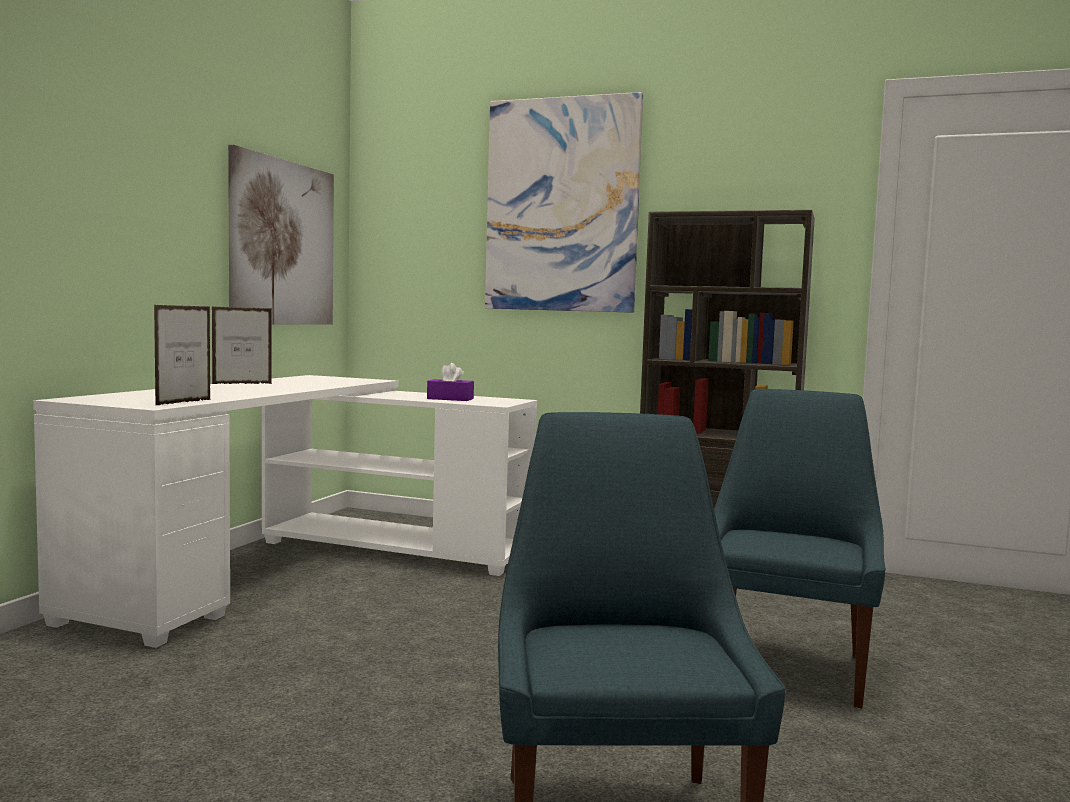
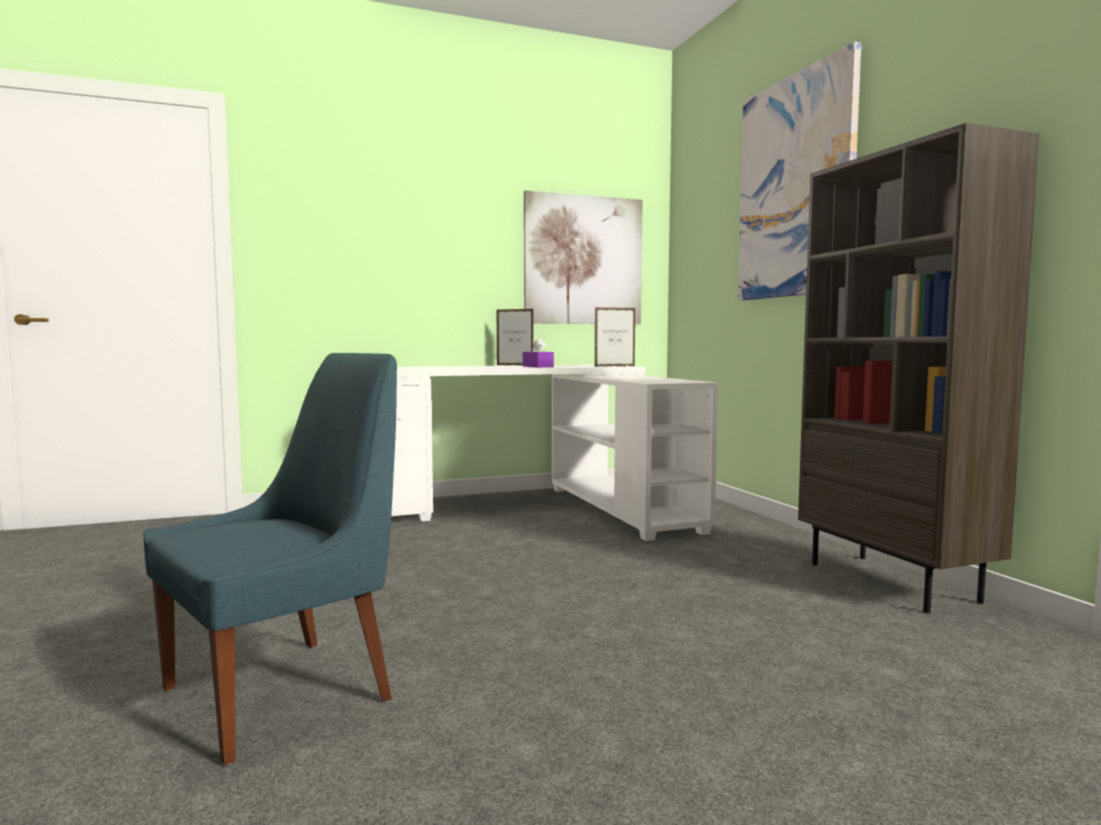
camera: 50 degrees right, 0 degrees up
(184, 402) = (400, 369): picture frame -> picture frame (614, 366)
(450, 399) = (641, 379): purple tissue box -> purple tissue box (537, 366)
(786, 666) = (696, 674): blue chair -> none

